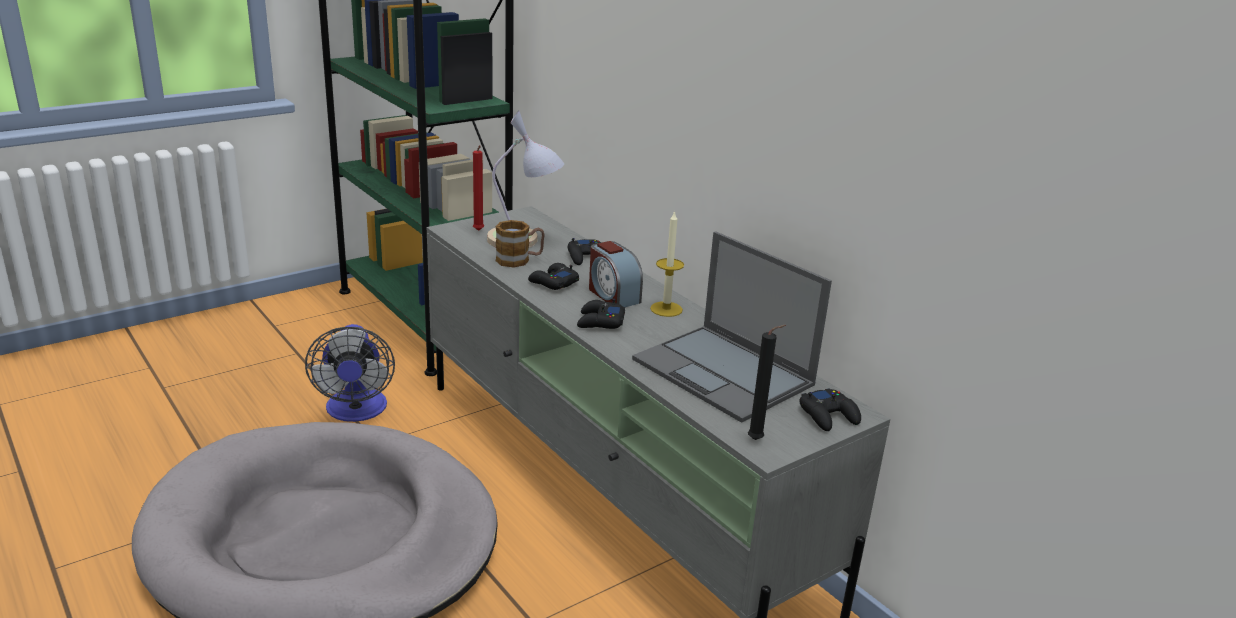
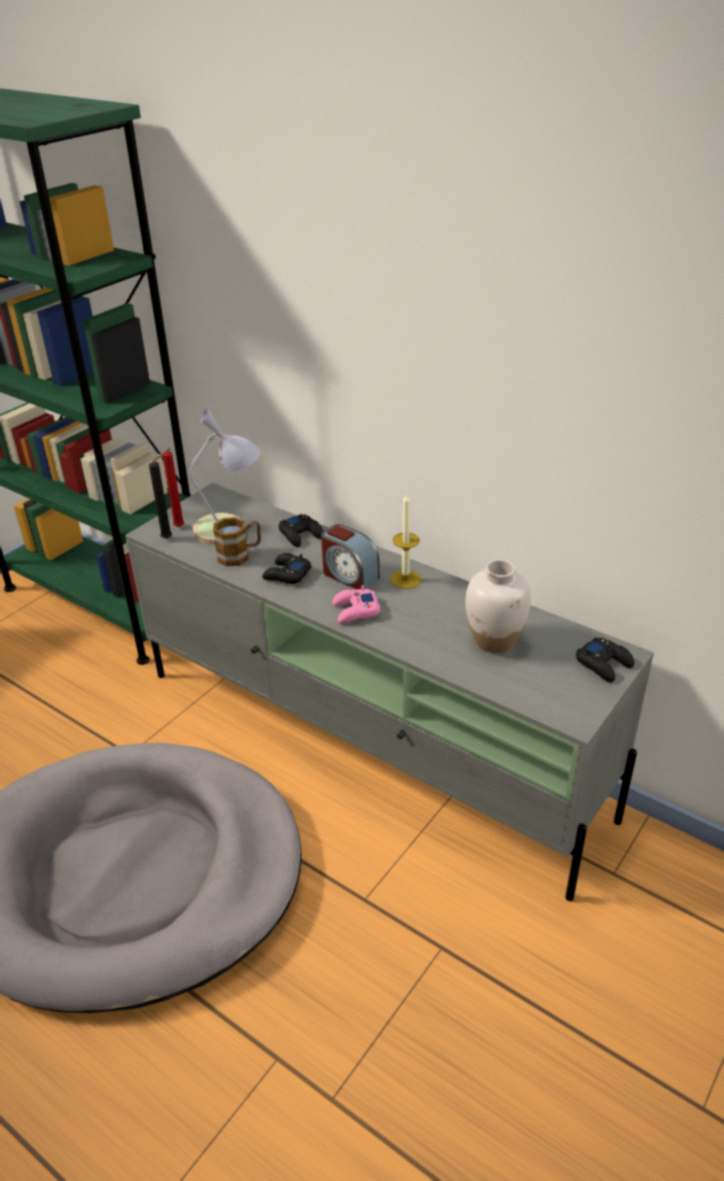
camera: 15 degrees left, 10 degrees up
(356, 411) = (91, 724): fan -> none
(600, 322) = (355, 611): black game controller -> pink game controller
(724, 373) = (495, 641): laptop -> white vase
(758, 440) = (561, 710): black candle -> black candle (169, 538)

